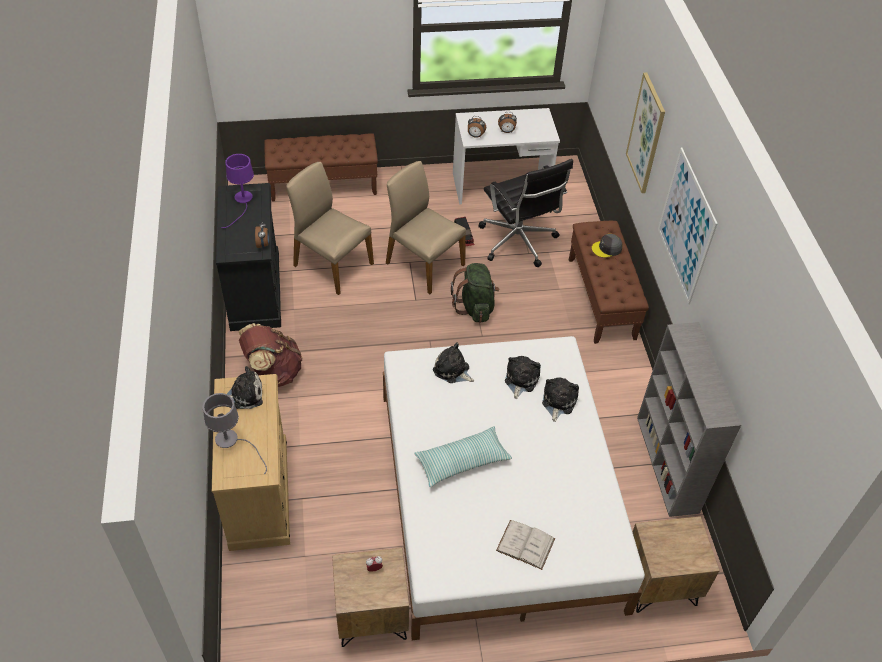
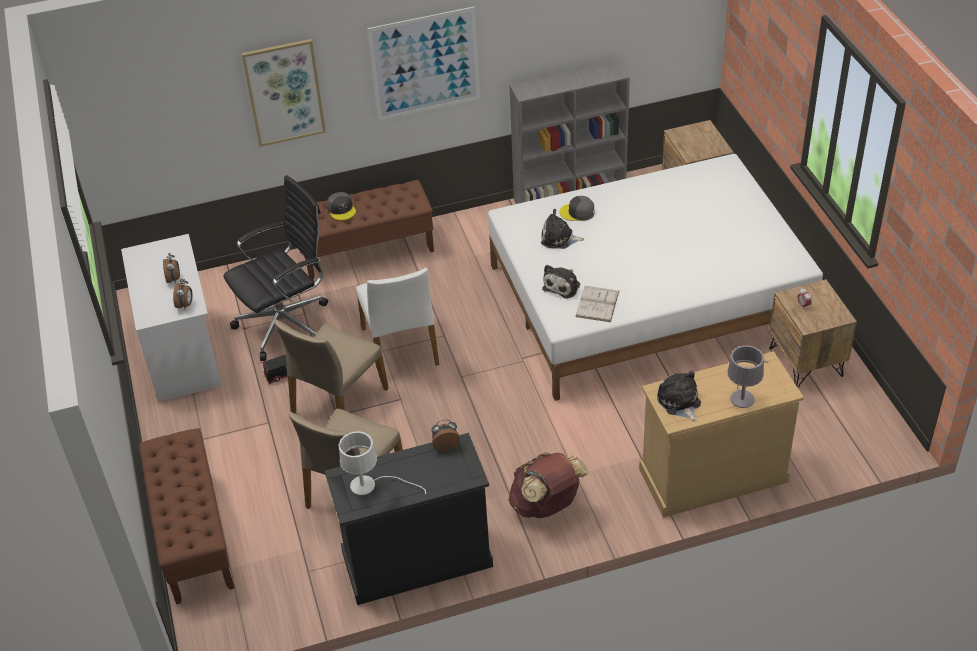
camera: 95 degrees left, 5 degrees down
(242, 202) = (370, 487): purple table lamp -> white table lamp
(462, 461) = (670, 264): pillow -> none
(475, 307) = (401, 346): green backpack -> white chair
(525, 544) = (739, 216): white book -> white book (597, 304)
(558, 402) = (577, 212): plush toy -> grey cap

